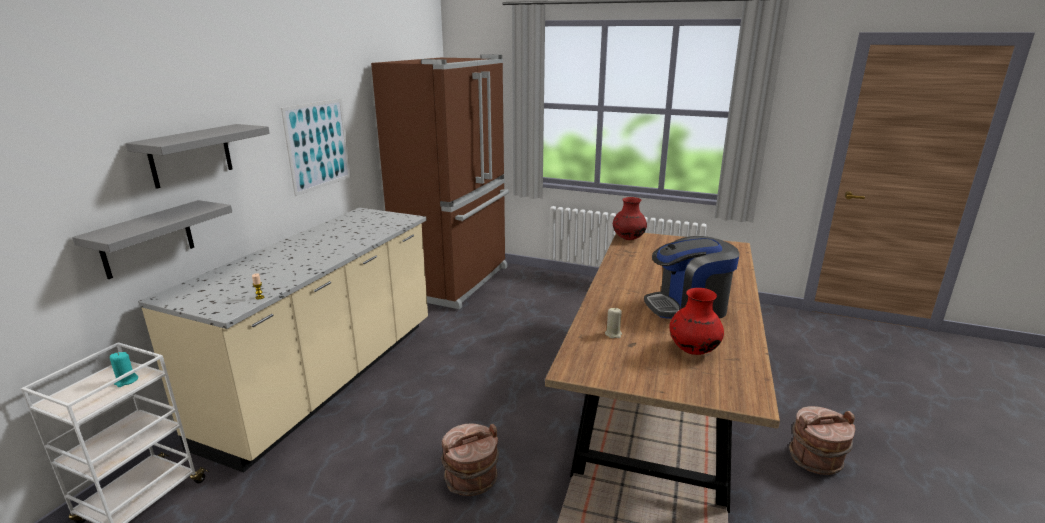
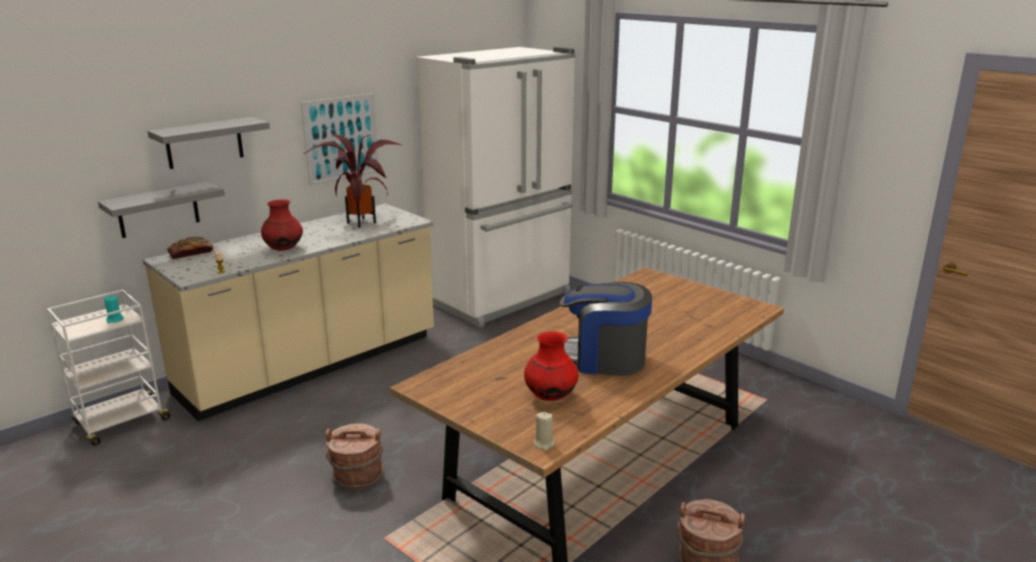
camera: 25 degrees right, 0 degrees up
(197, 284) = (191, 253): none -> bread
(356, 226) = (361, 222): none -> potted plant
(456, 281) = (502, 299): brown fridge -> white fridge
(613, 334) = (495, 366): beige candle -> beige candle (544, 444)
(628, 238) = (642, 278): red vase -> red vase (283, 249)

